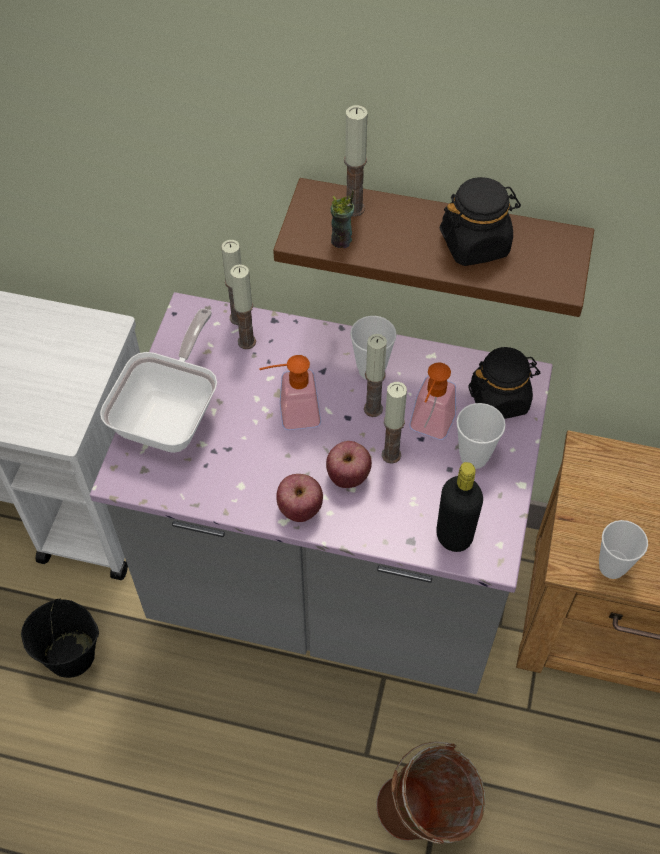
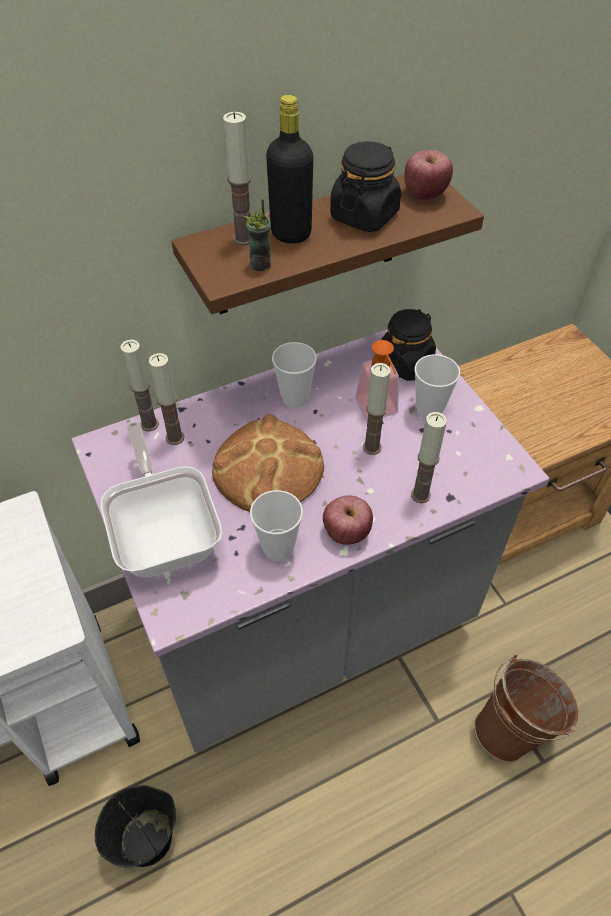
camera: 40 degrees left, 5 degrees down
(291, 415) = (268, 468): soap dispenser -> bread
(348, 476) = (357, 483): apple -> apple (424, 195)
(373, 409) = (325, 424): candle -> candle (420, 495)
(454, 536) = (474, 472): black bottle -> black bottle (291, 233)
(611, 567) = (539, 445): cup -> cup (278, 548)

